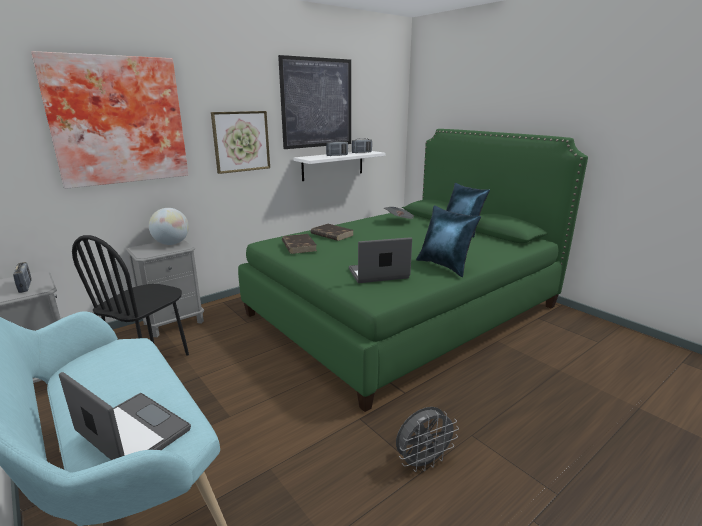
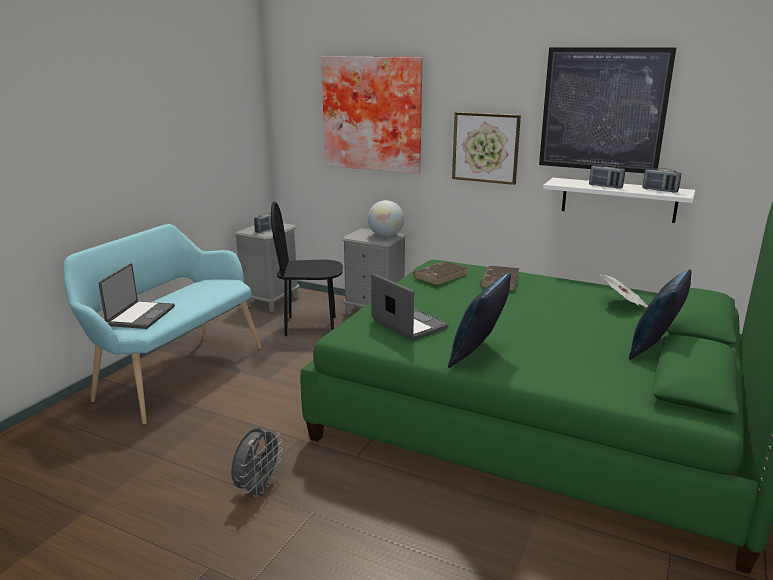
camera: 65 degrees right, 0 degrees up
(423, 462) = (257, 487): grey fan -> grey fan turned 105 degrees counterclockwise

